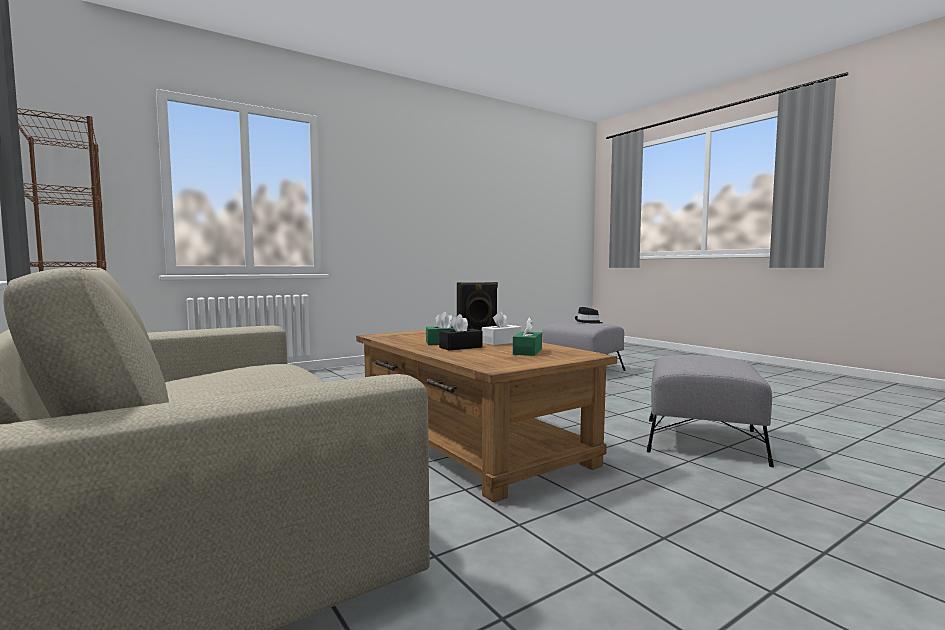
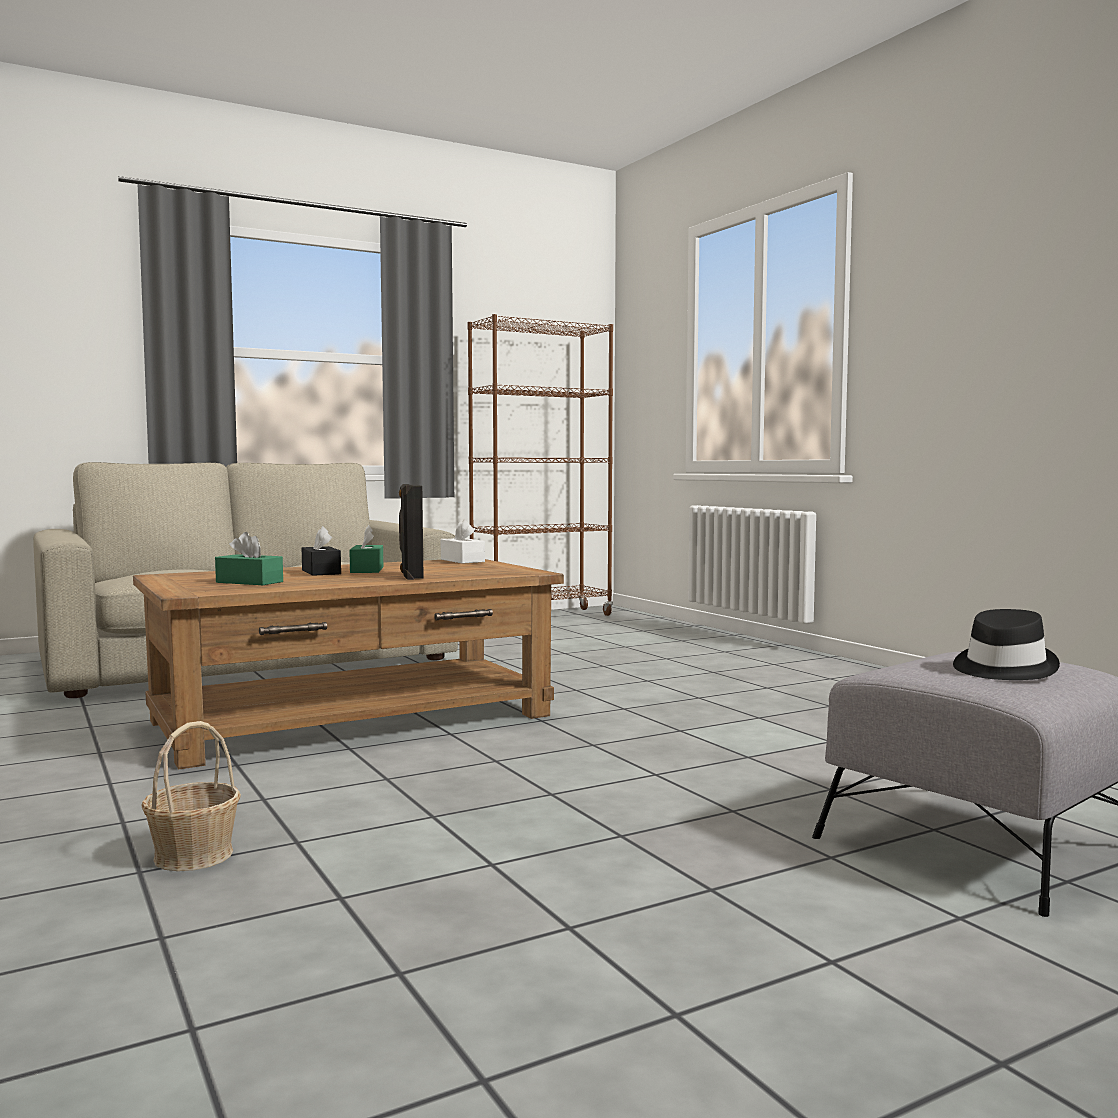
camera: 95 degrees right, 0 degrees up
(501, 342) = (348, 579): white tissue box -> white tissue box (462, 560)
(703, 441) = (193, 855): grey ottoman -> basket

